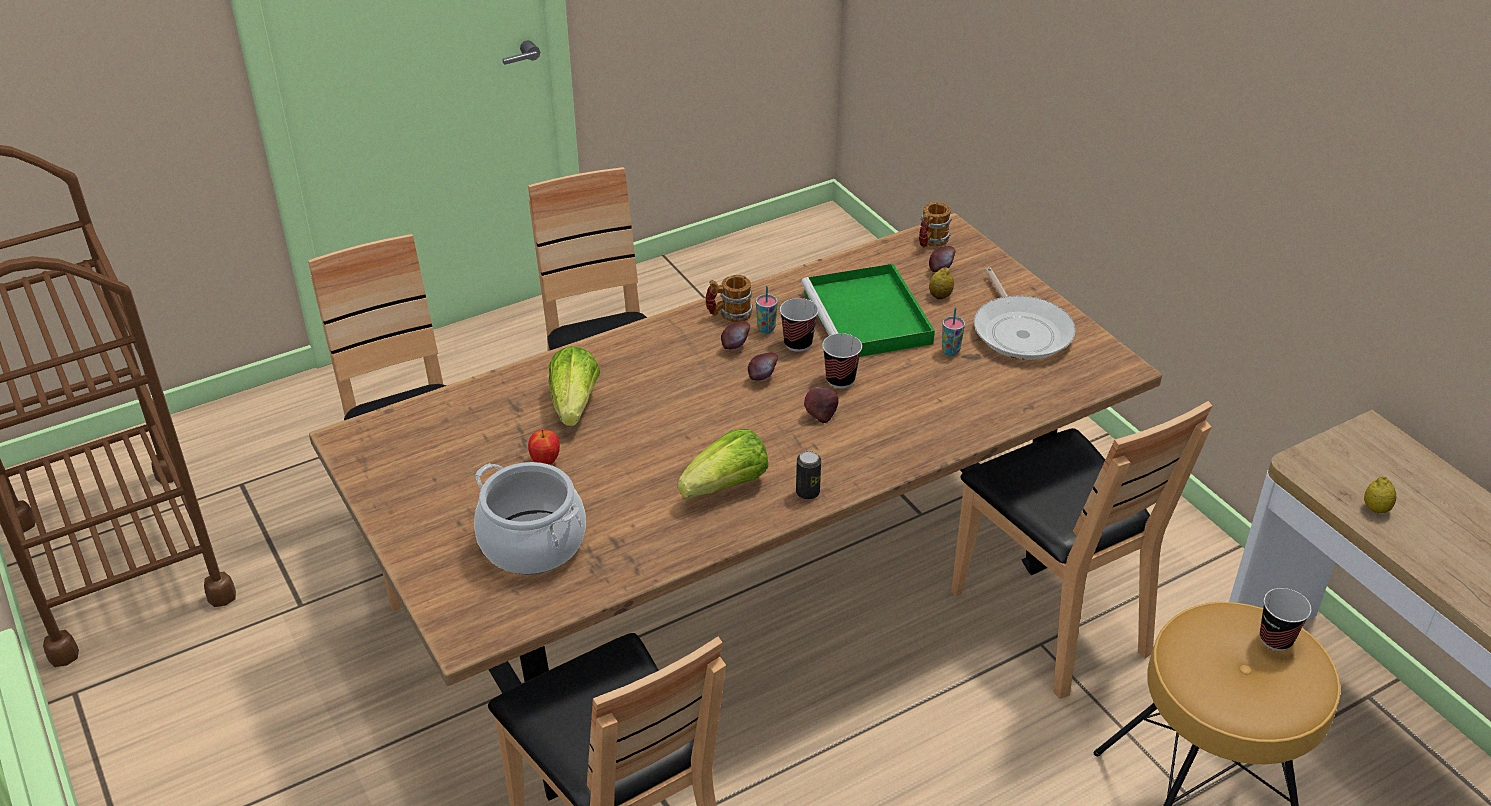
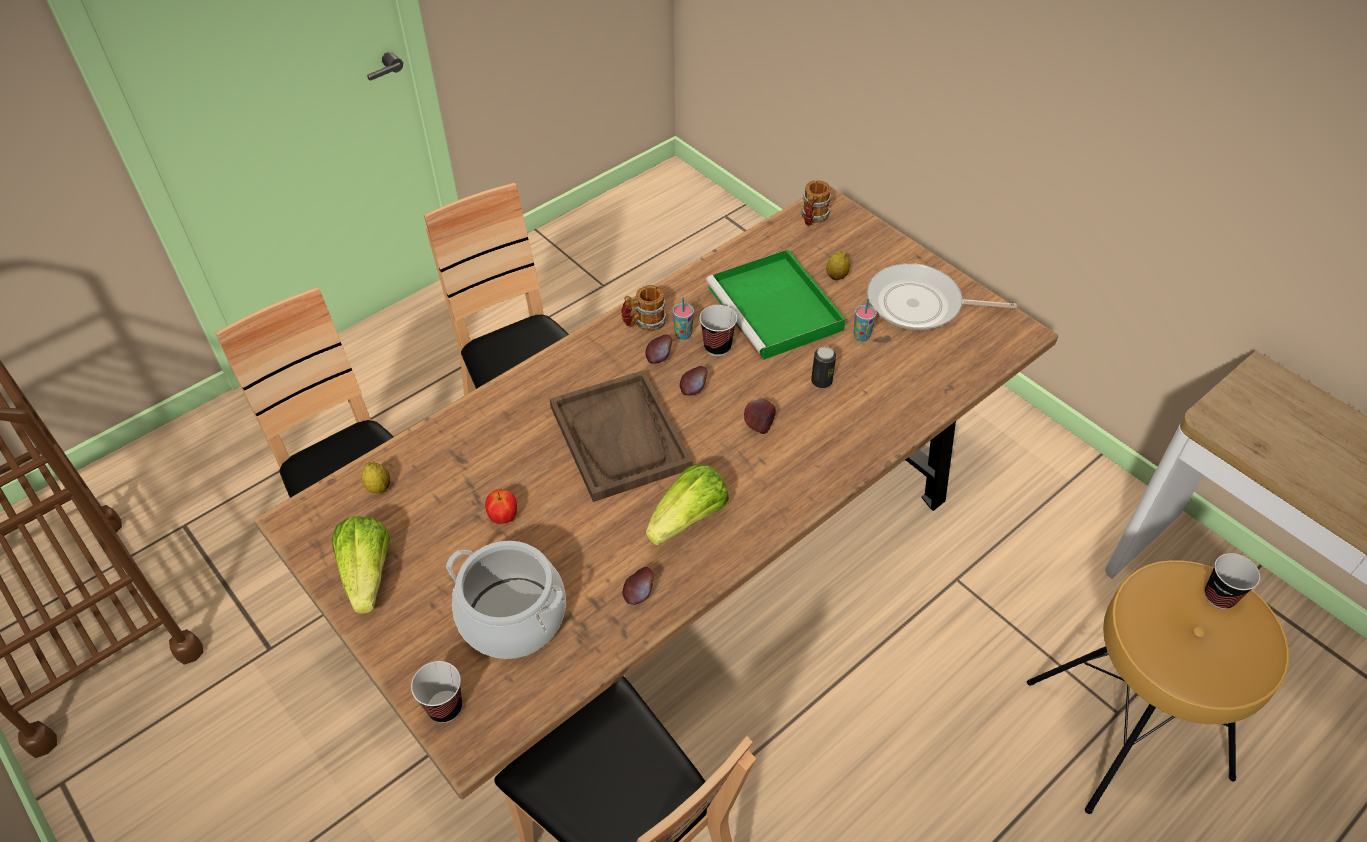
camera: 10 degrees left, 10 degrees up
(574, 405) = (517, 447): lettuce -> lettuce (367, 575)
(678, 409) = (620, 437): none -> brown tray
(807, 492) = (768, 515): can -> can (821, 381)
(840, 380) = (767, 382): cup -> cup (445, 707)
(940, 270) = (829, 248): apple -> apple (638, 594)
(1020, 331) = (920, 305): frying pan -> frying pan turned 120 degrees clockwise
(1050, 619) = (959, 552): brown chair -> none
(1376, 509) = (1290, 458): lemon -> lemon (379, 487)

